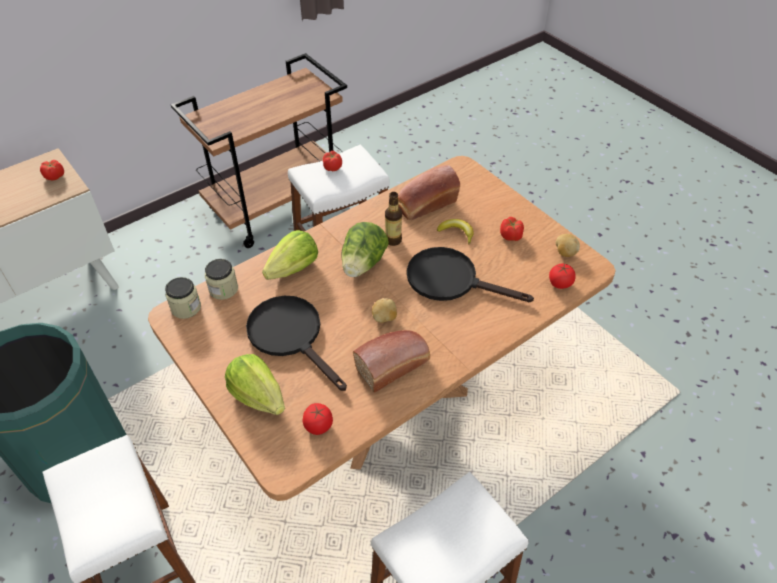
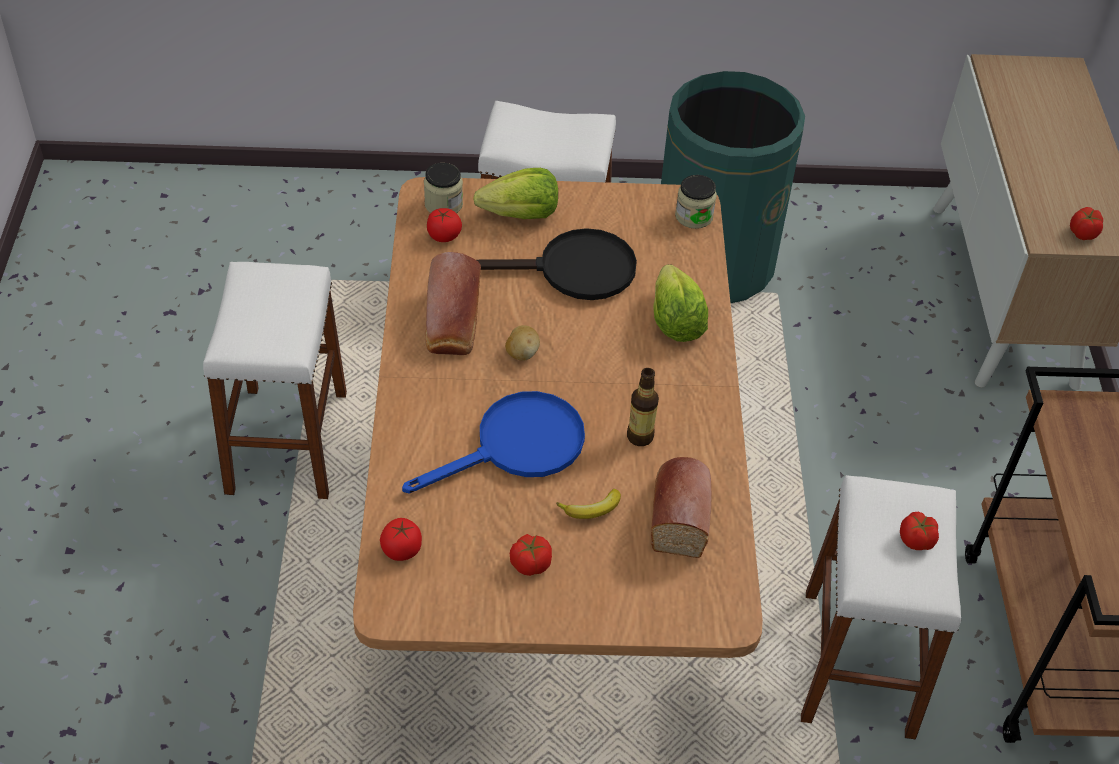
camera: 125 degrees right, 0 degrees up
(223, 289) = (696, 253): jar -> jar (443, 204)
(363, 264) = (624, 384): lettuce -> none
(451, 280) = (517, 447): black frying pan -> blue frying pan
(565, 252) = (442, 600): potato -> none

